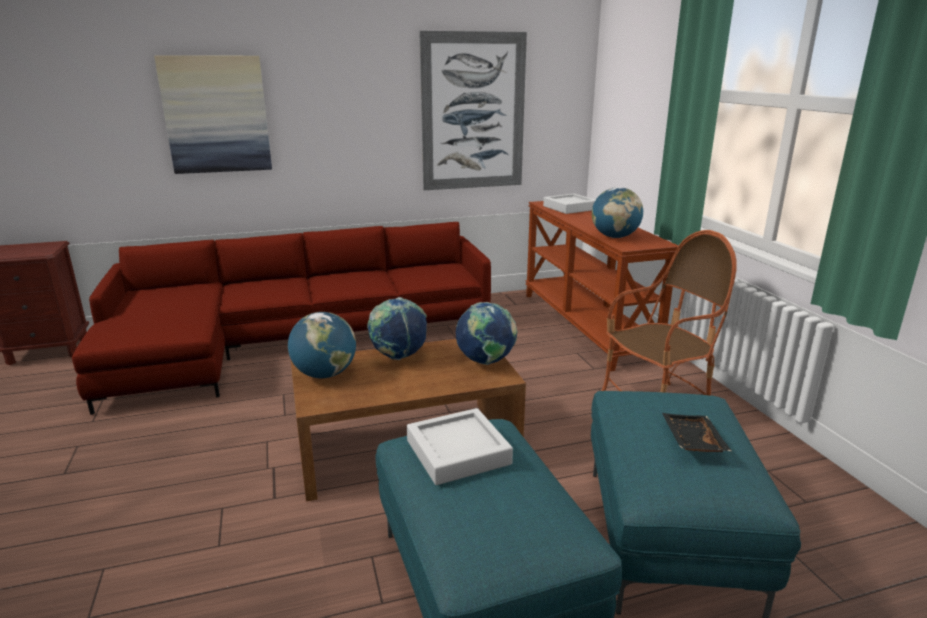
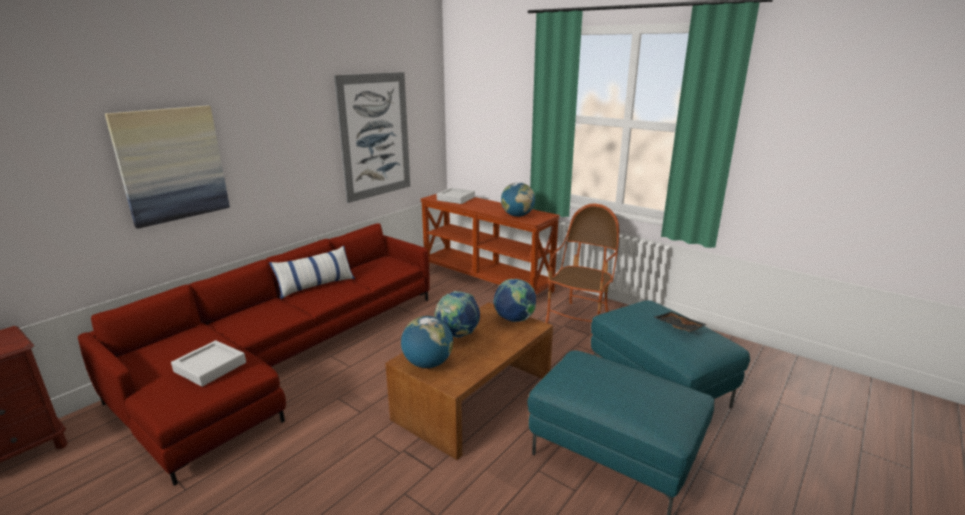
camera: 35 degrees left, 0 degrees up
(348, 275) = (316, 286): none -> pillow
(458, 452) = (593, 376): grey tray -> grey tray (210, 367)

